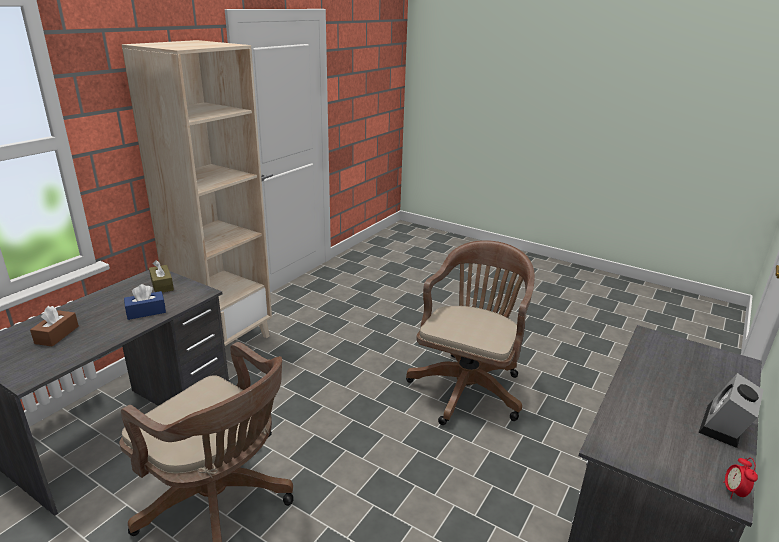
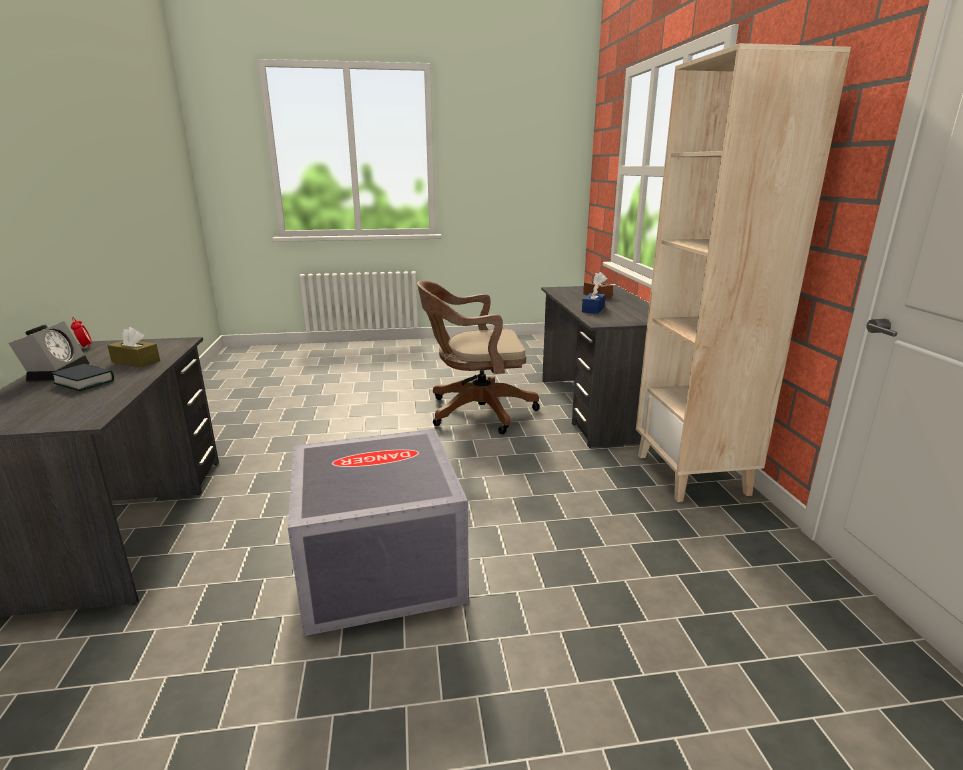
camera: 140 degrees right, 5 degrees down
(162, 285) = (637, 318): brown tissue box -> brown tissue box (136, 361)
(468, 386) = (378, 568): brown office chair -> grey storage box
(680, 390) = (84, 382): none -> book

